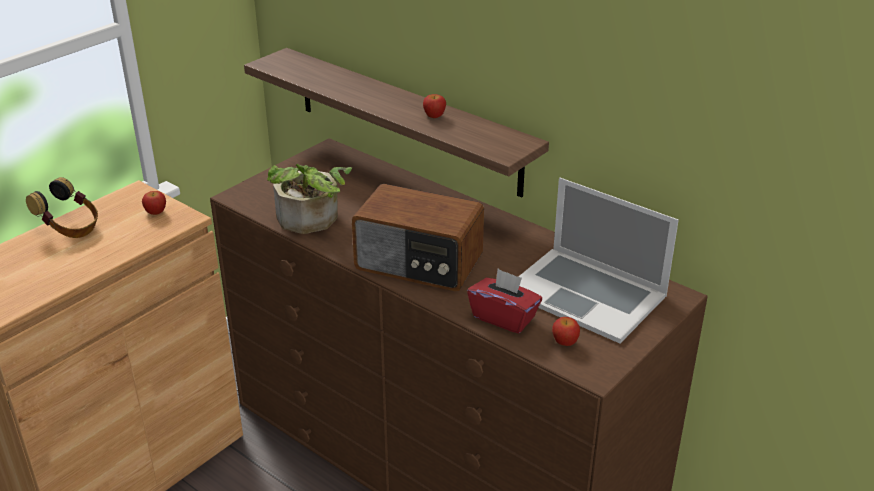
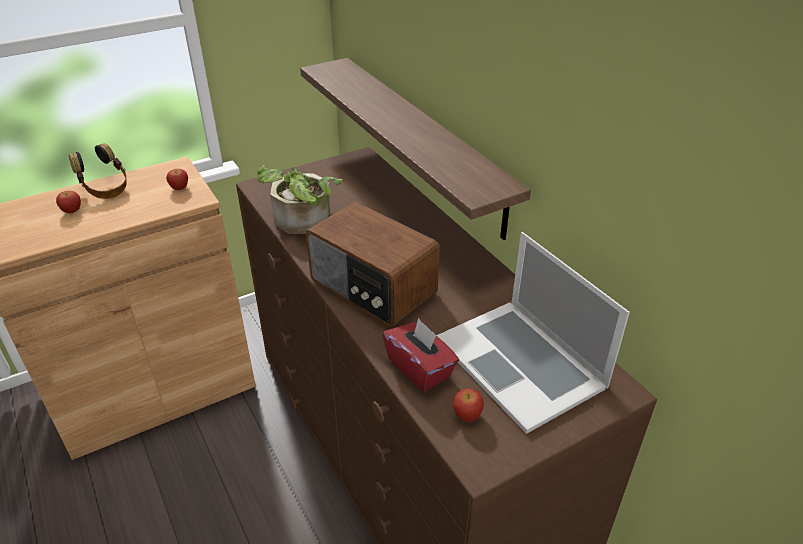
camera: 20 degrees right, 5 degrees up
(434, 116) = (432, 142): apple -> apple (72, 211)

